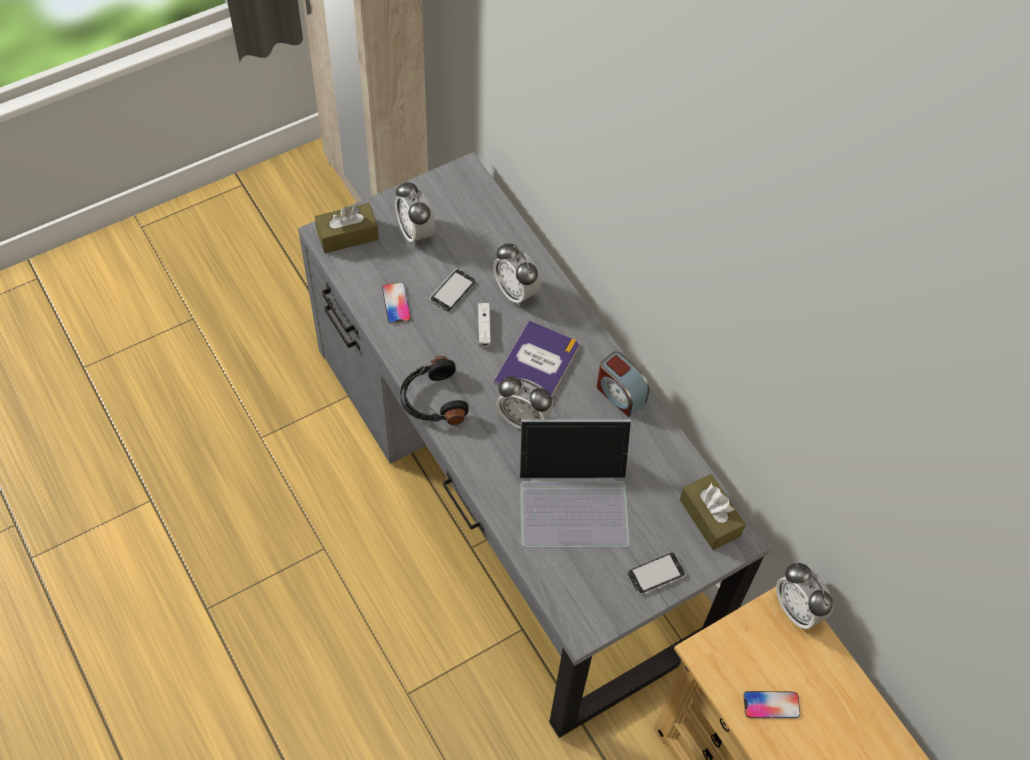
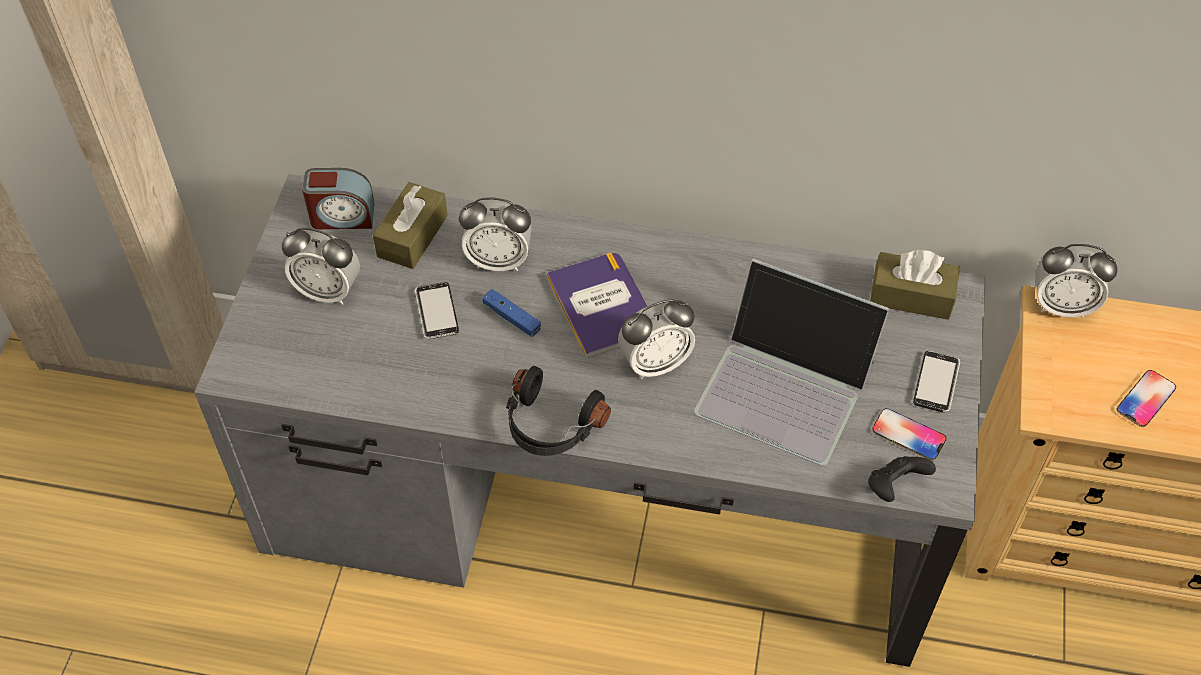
camera: 45 degrees left, 5 degrees down
(347, 235) = (259, 353): brown tissue box -> brown tissue box (412, 236)
(396, 303) = (396, 371): phone -> phone (908, 435)
(484, 328) = (512, 318): white game controller -> blue game controller
(558, 601) = (894, 487): none -> black game controller
(574, 496) = (787, 386): laptop -> laptop turned 75 degrees clockwise
(620, 394) = (706, 265): alarm clock -> alarm clock (342, 216)

